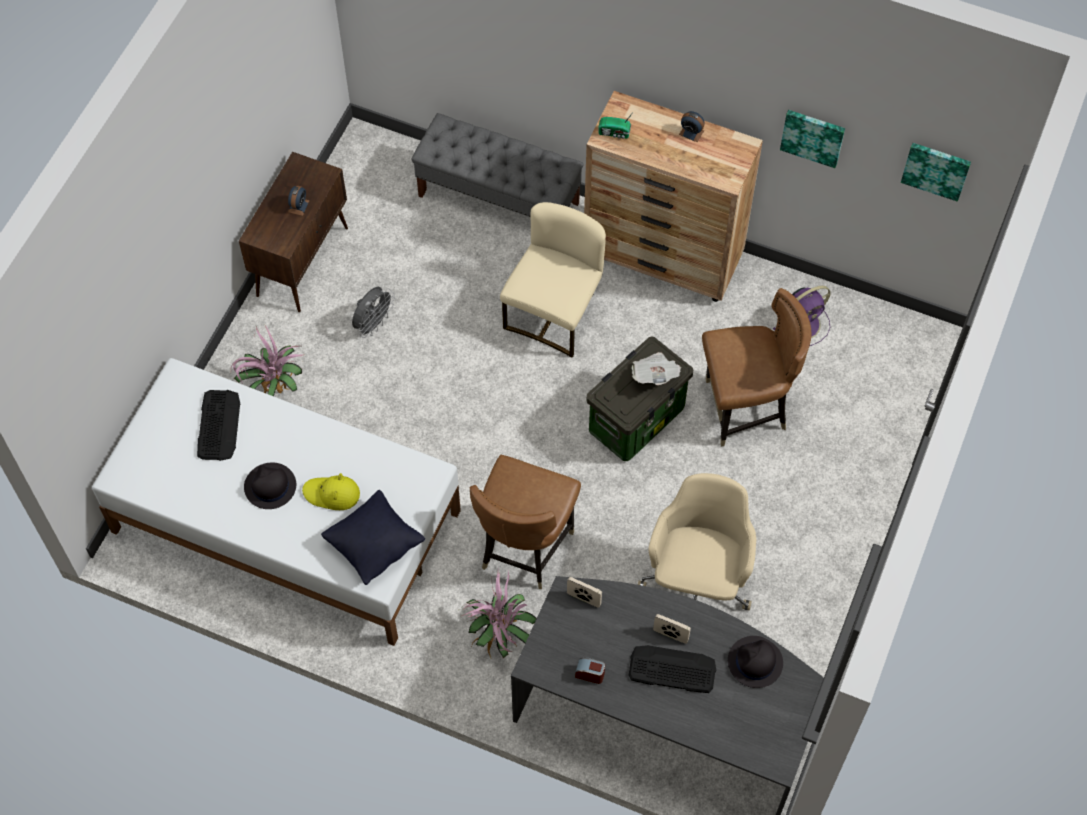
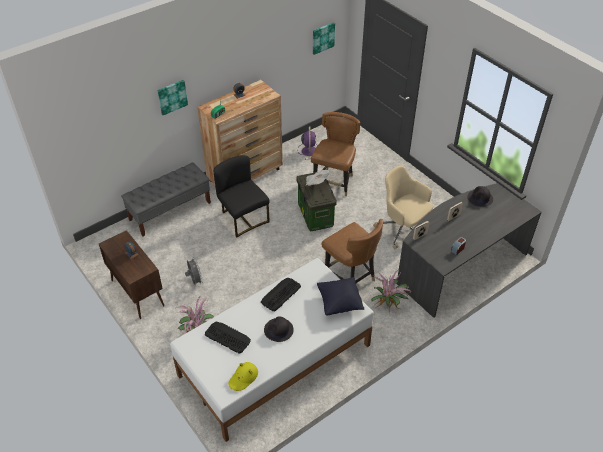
camera: 60 degrees left, 15 degrees down
(332, 494) = (300, 307): yellow hat -> yellow hat (243, 378)
(554, 313) = (243, 218): beige chair -> black chair
(672, 669) = (469, 223): keyboard -> keyboard (280, 294)
(813, 136) = (277, 61): picture -> picture (172, 96)

